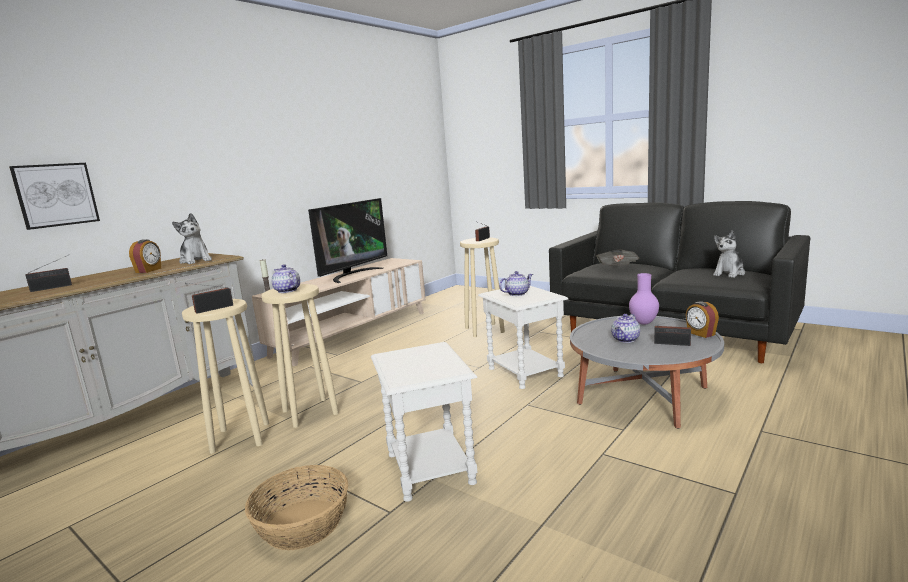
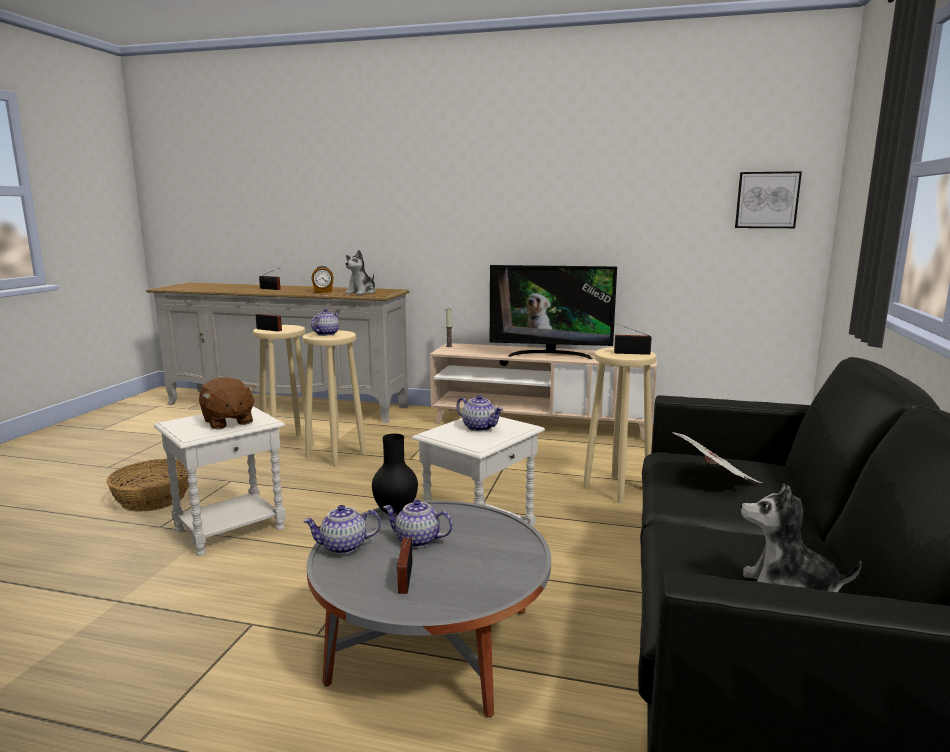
camera: 65 degrees right, 0 degrees up
(56, 195) = (311, 222): picture -> picture (767, 200)
(425, 359) = (227, 422): none -> brown plush toy
(587, 341) = (396, 513): none -> black vase
(632, 355) = (343, 547): none -> teapot
(643, 323) = (505, 550): purple vase -> none
(700, 334) = (457, 601): alarm clock -> none

